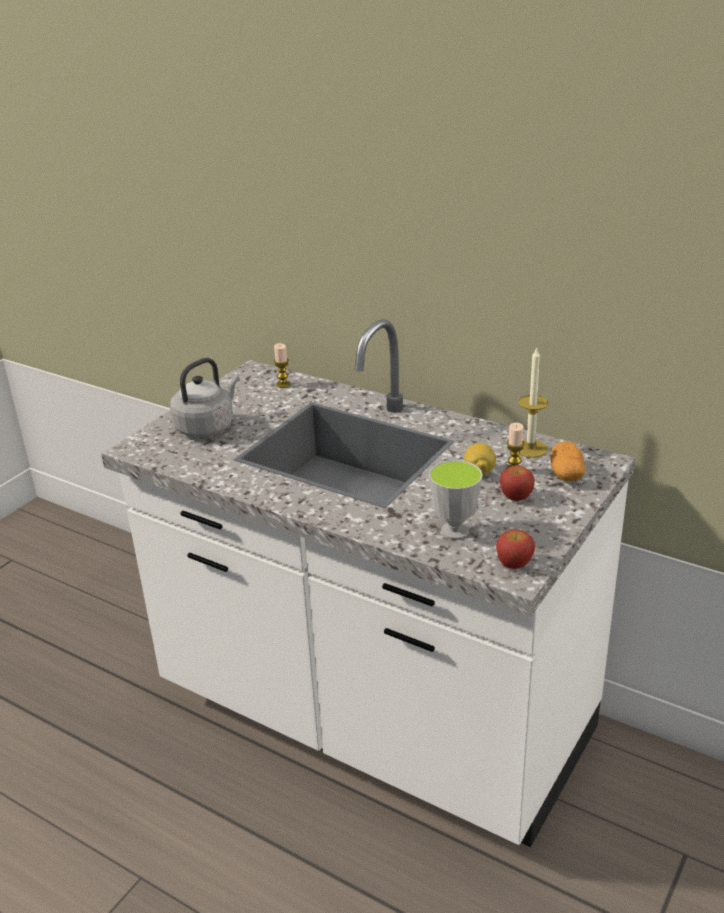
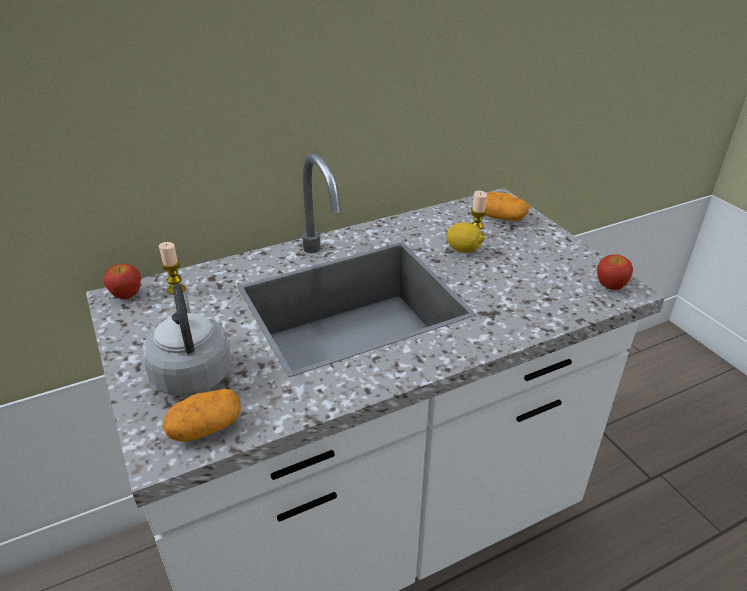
camera: 60 degrees left, 5 degrees up
(163, 452) = (205, 428): none -> potato
(455, 531) = (544, 294): cup -> none
(516, 497) = (516, 249): apple -> apple (126, 295)
(530, 448) = (451, 217): candle -> none

